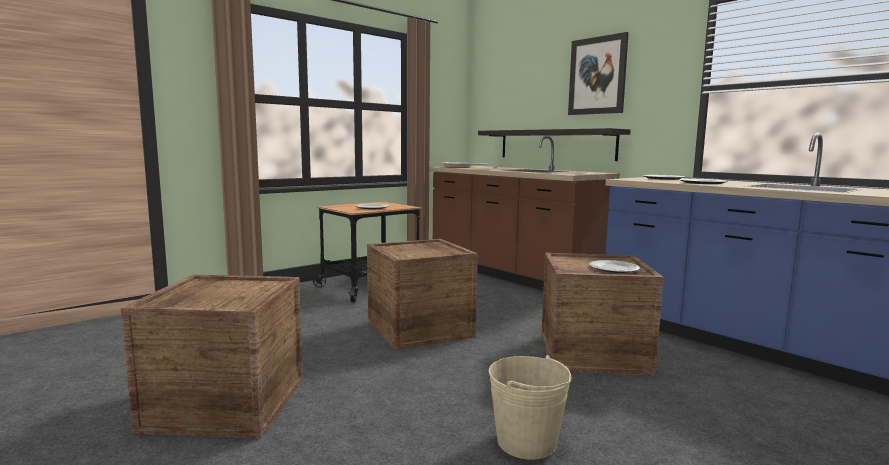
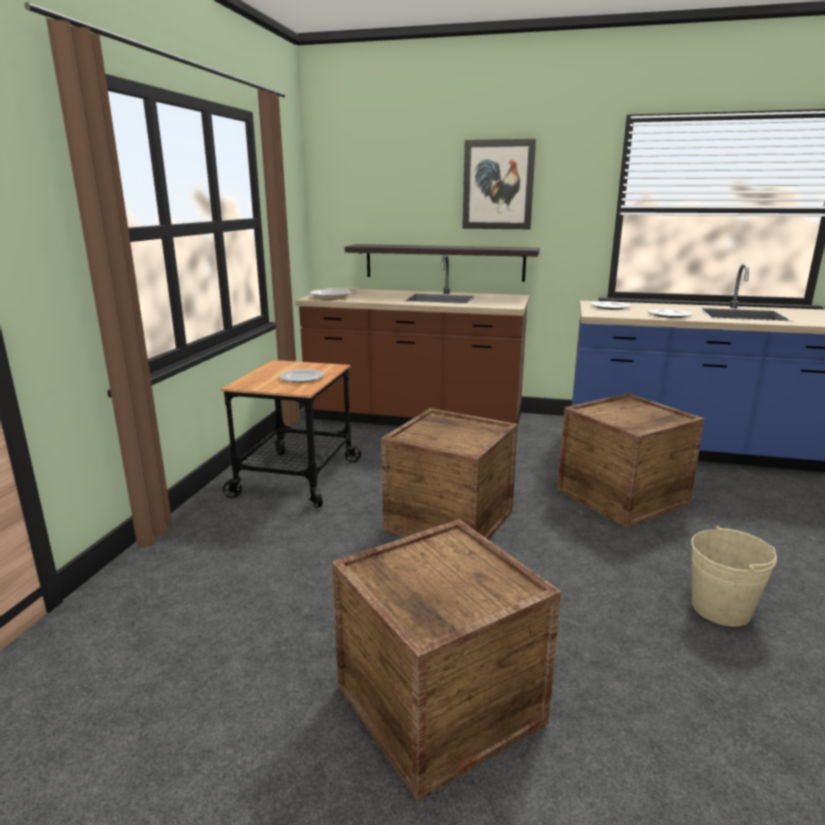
camera: 35 degrees left, 10 degrees up
(613, 269) = (650, 416): plate -> none

